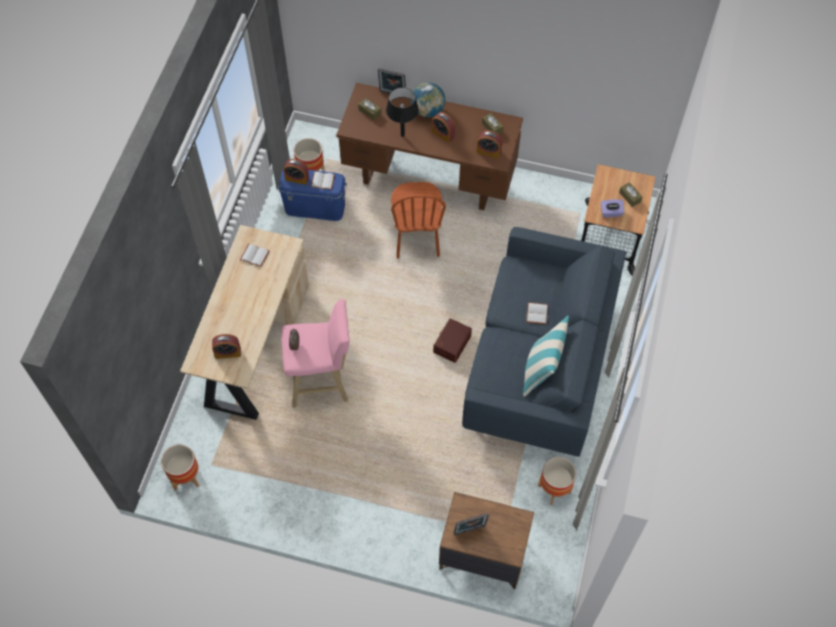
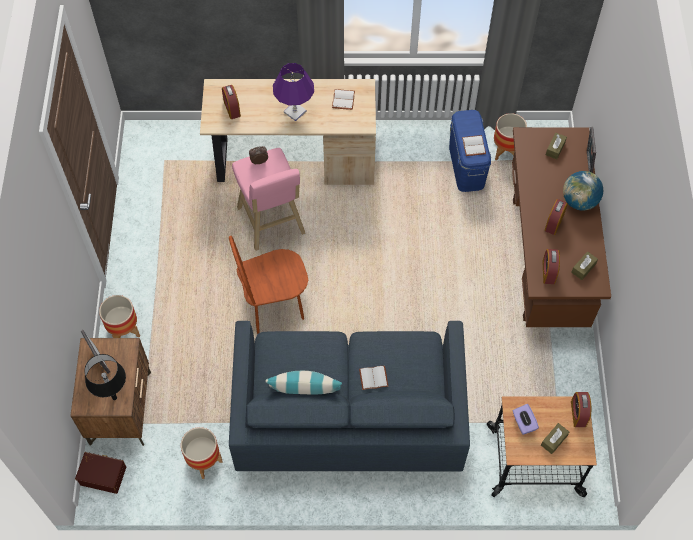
camera: 75 degrees right, 0 degrees up
(185, 477) = (148, 145): planter -> planter (124, 331)
(253, 299) = (295, 112): none -> purple table lamp
(297, 178) = (468, 123): alarm clock -> alarm clock (578, 413)
(402, 135) = (537, 185): black table lamp -> black table lamp (114, 397)
(417, 239) = (461, 265): brown chair -> brown chair (274, 307)
(451, 343) = (346, 326): brown storage box -> brown storage box (103, 474)

